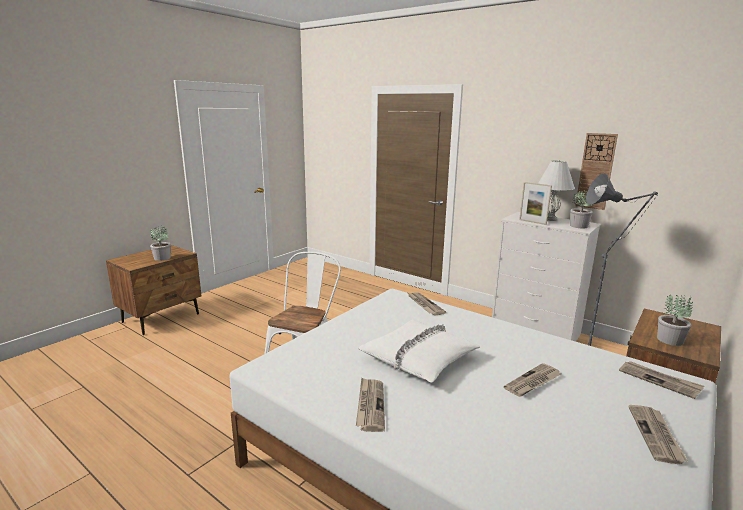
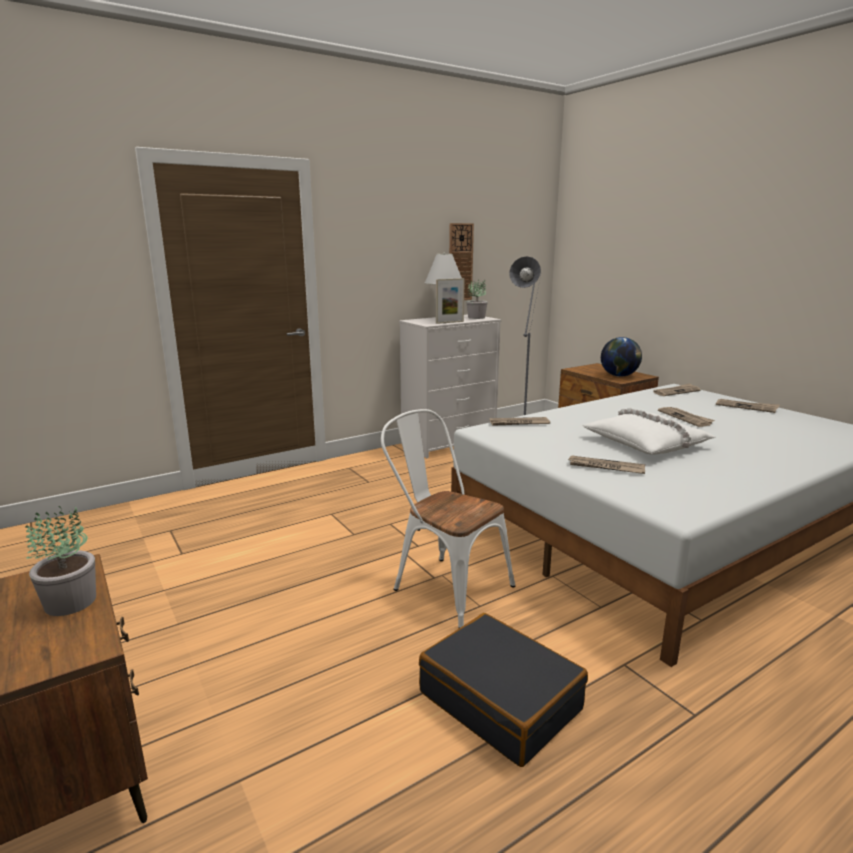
camera: 70 degrees left, 0 degrees up
(201, 398) = (500, 700): none -> black suitcase
(370, 405) = (742, 471): newspaper -> newspaper (605, 467)
(670, 340) = (619, 376): potted plant -> globe

